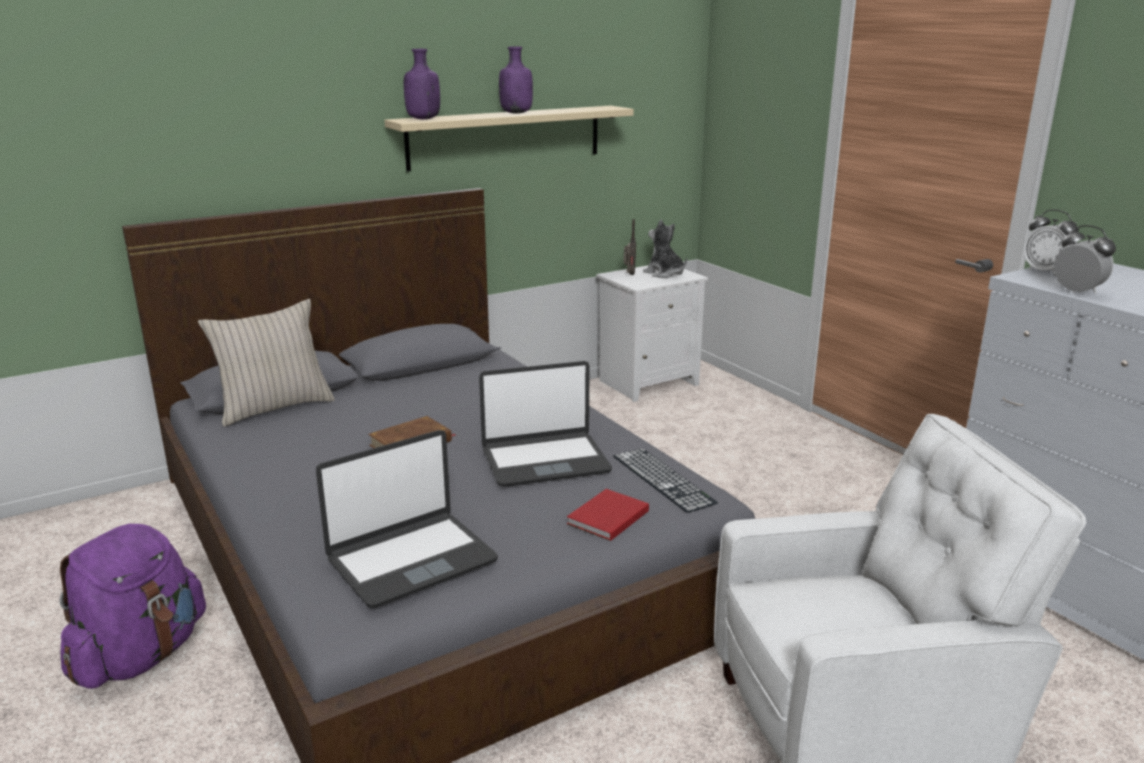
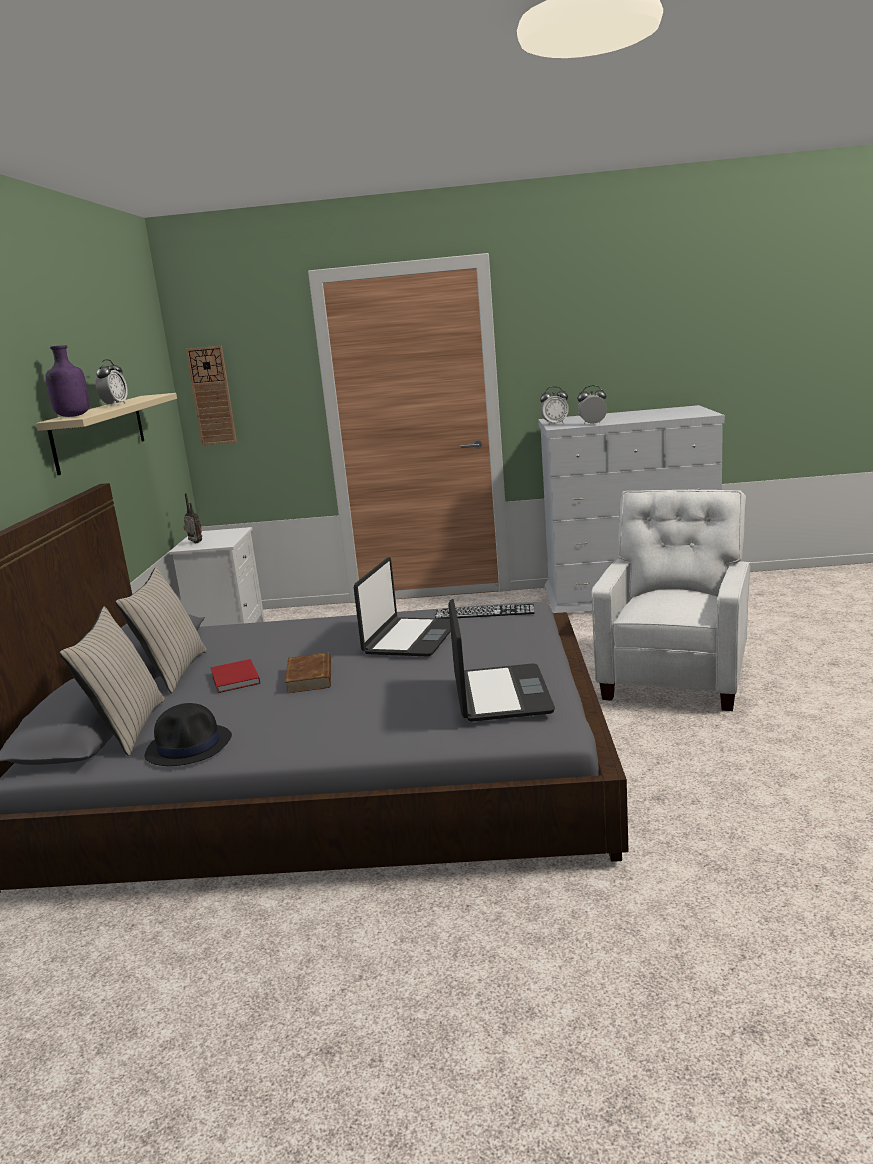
camera: 55 degrees left, 5 degrees down
(141, 656) = (323, 947): purple backpack -> none
(248, 443) = (189, 746): none -> black hat
(394, 382) = (173, 672): none -> beige pillow
(516, 113) = (115, 405): purple bottle -> alarm clock
(606, 518) = (514, 633): red book -> red book (234, 679)
(664, 274) = (218, 535): plush toy -> none
(730, 117) = (212, 396): none -> wall clock

